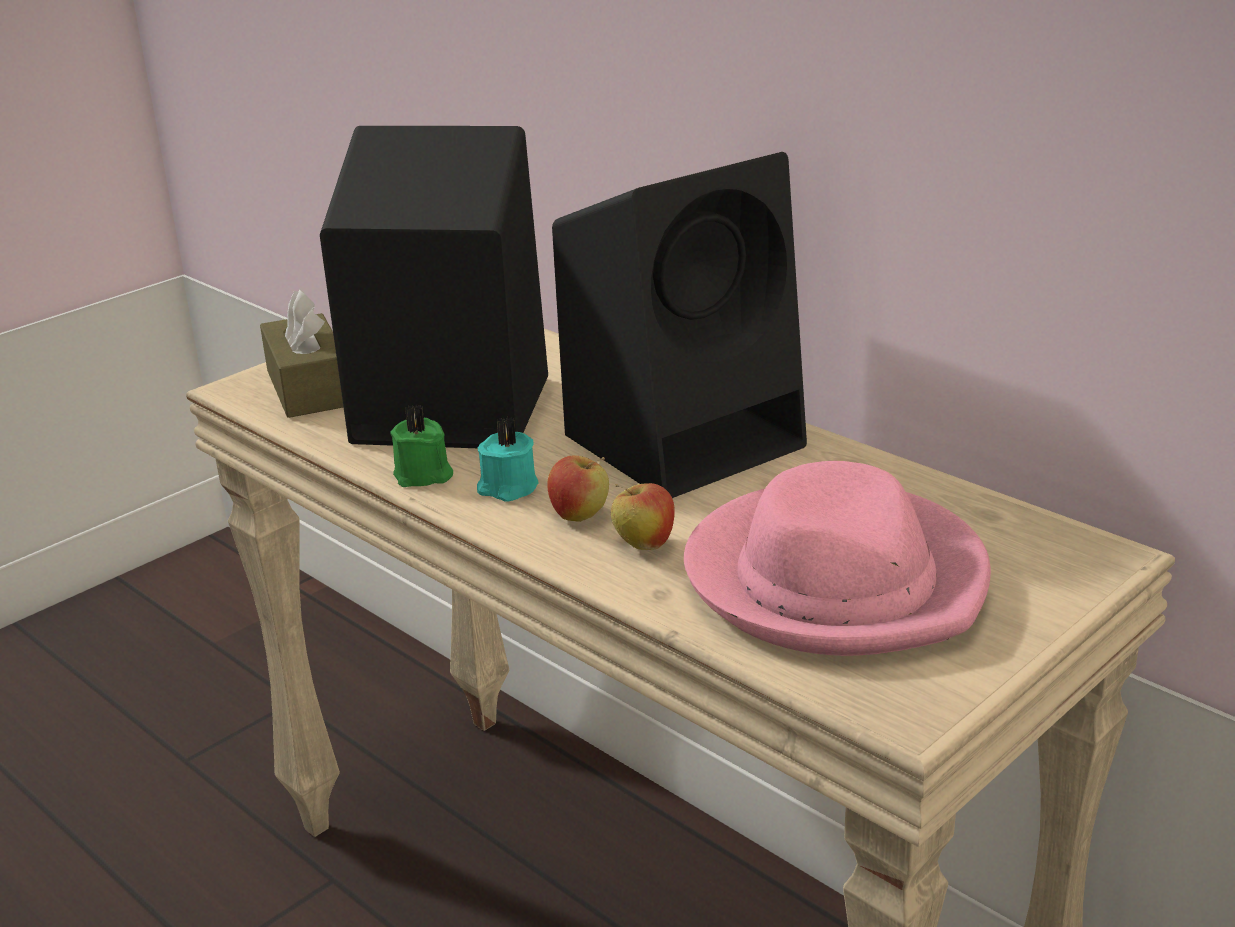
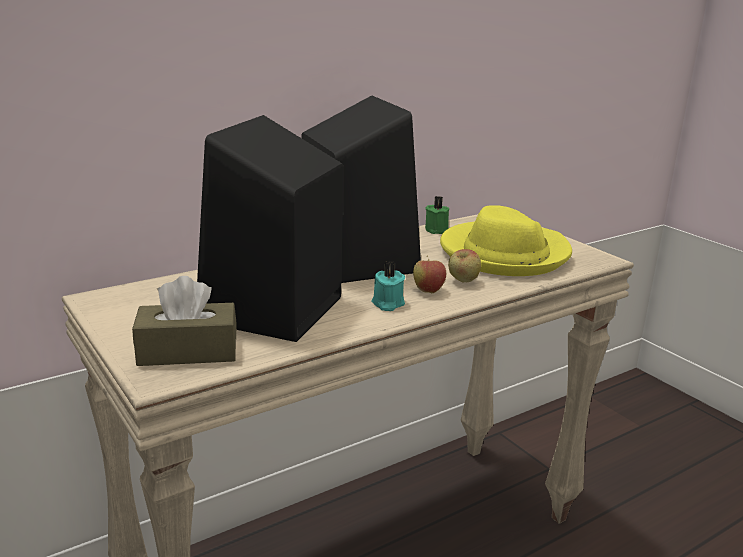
camera: 80 degrees left, 5 degrees down
(423, 476) = (358, 323): green candle -> green candle (437, 230)
(837, 579) = (504, 253): pink hat -> yellow hat

